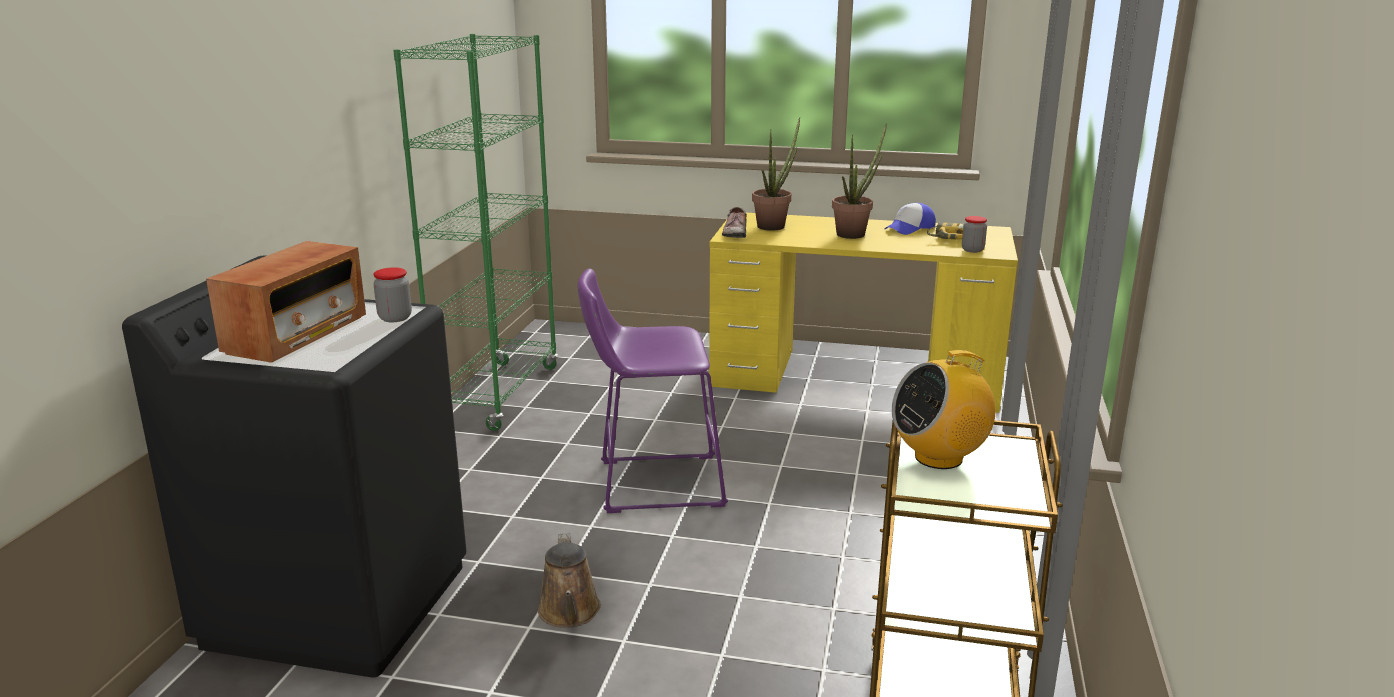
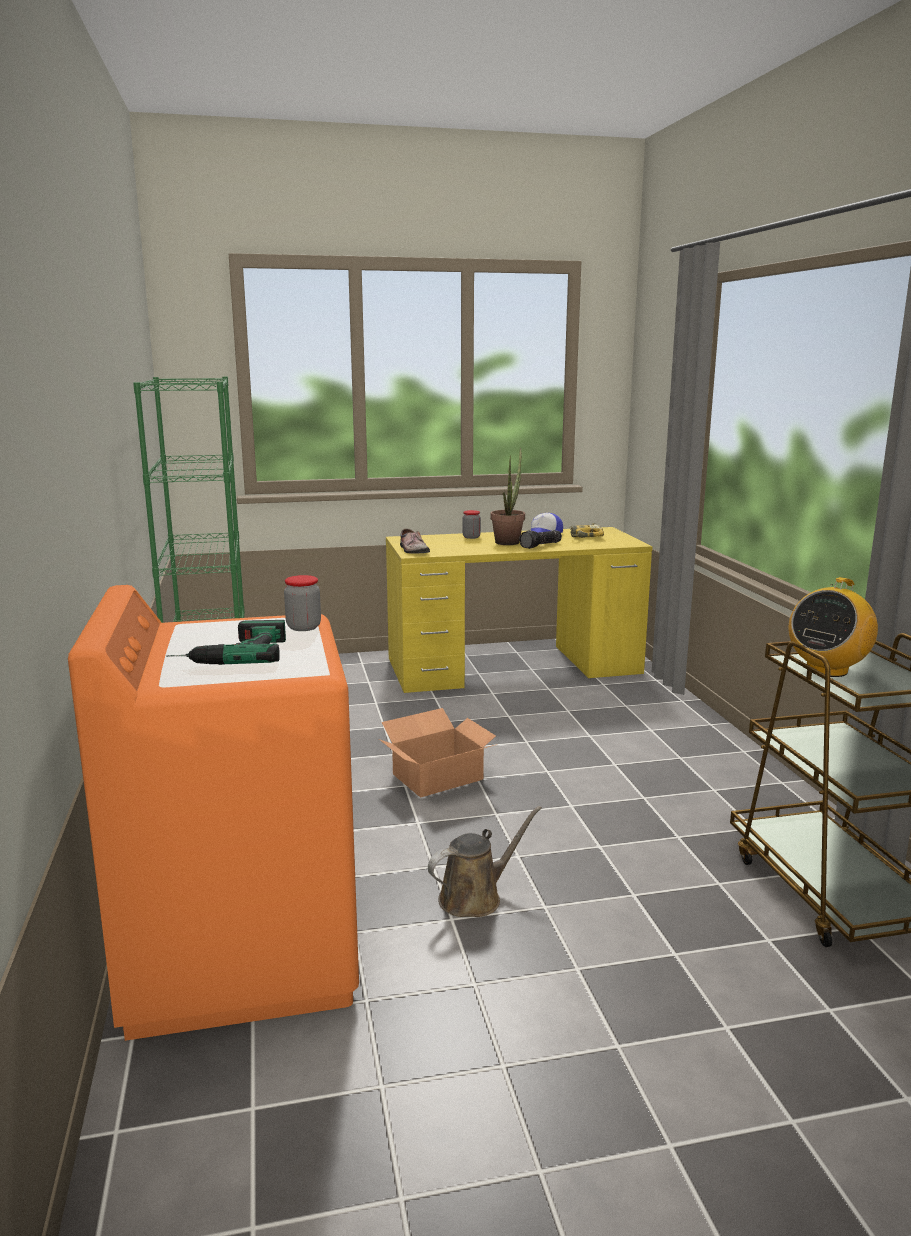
camera: 25 degrees left, 5 degrees down
(297, 335) = (229, 653): radio -> power drill
(339, 603) = (241, 951): black washing machine -> orange washing machine
(569, 613) = (475, 897): brown watering can -> brown watering can turned 90 degrees counterclockwise
(653, 483) = (436, 777): purple stool -> cardboard box
(774, 225) = (437, 542): potted plant -> none
(883, 243) = (541, 546): none -> flashlight
(972, 250) = (612, 543): jar -> jar (471, 537)

